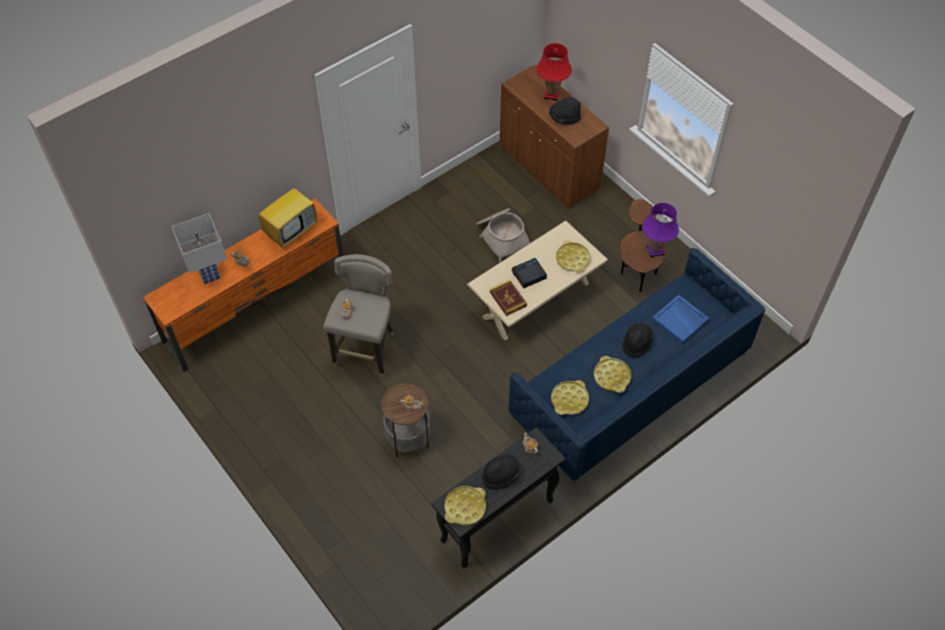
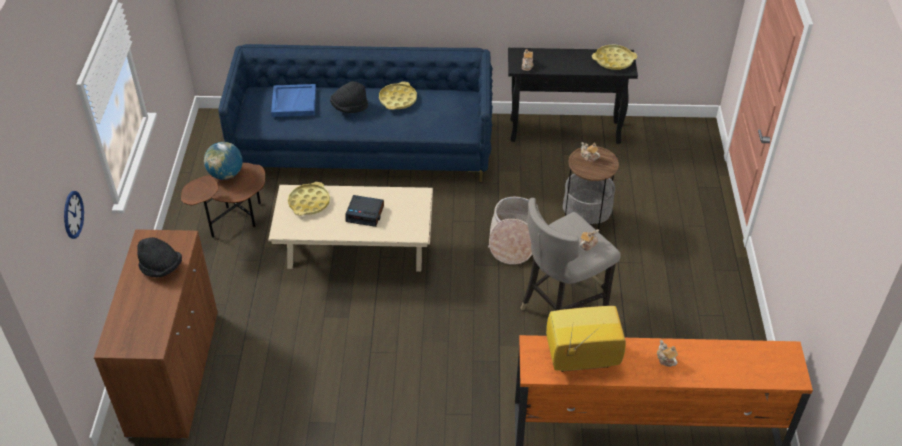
camera: 140 degrees left, 10 degrees down
(210, 275) = (714, 366): white table lamp -> none
(501, 237) = (315, 331): basket -> basket (513, 239)
(501, 475) = (567, 62): black hat -> none
(508, 299) = (408, 206): book -> none
(552, 95) = (133, 303): red table lamp -> none
(569, 400) = (449, 104): yellow tray -> none
(599, 51) = (73, 214): none -> wall clock
(655, 250) = (226, 174): purple table lamp -> globe

